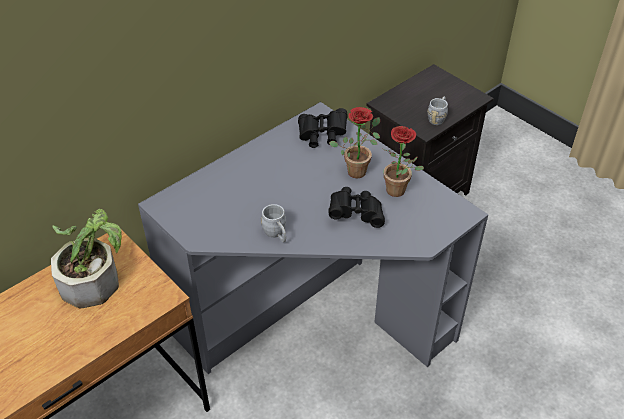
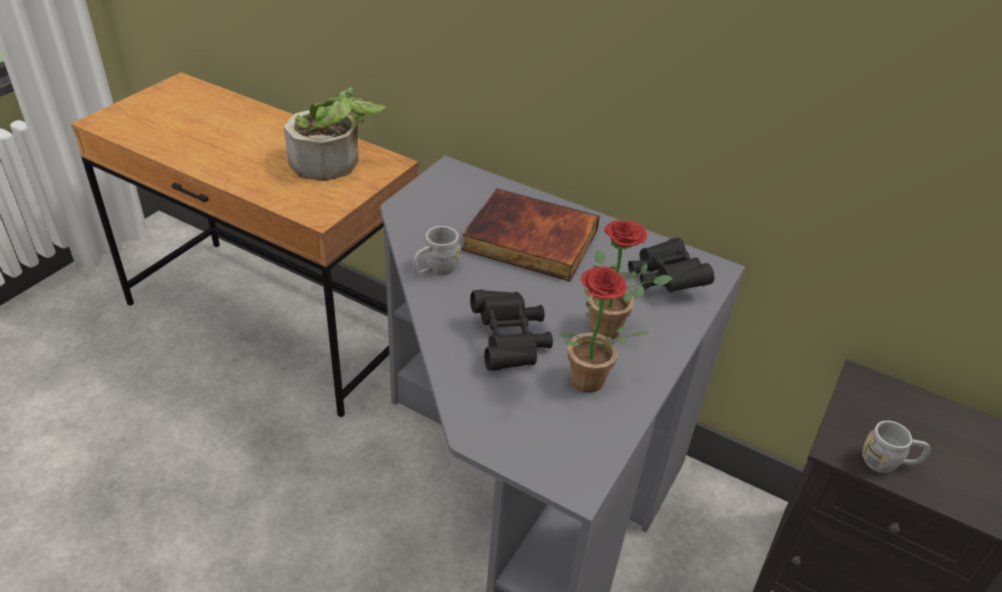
camera: 70 degrees right, 5 degrees down
(263, 183) = (529, 241): none -> book

